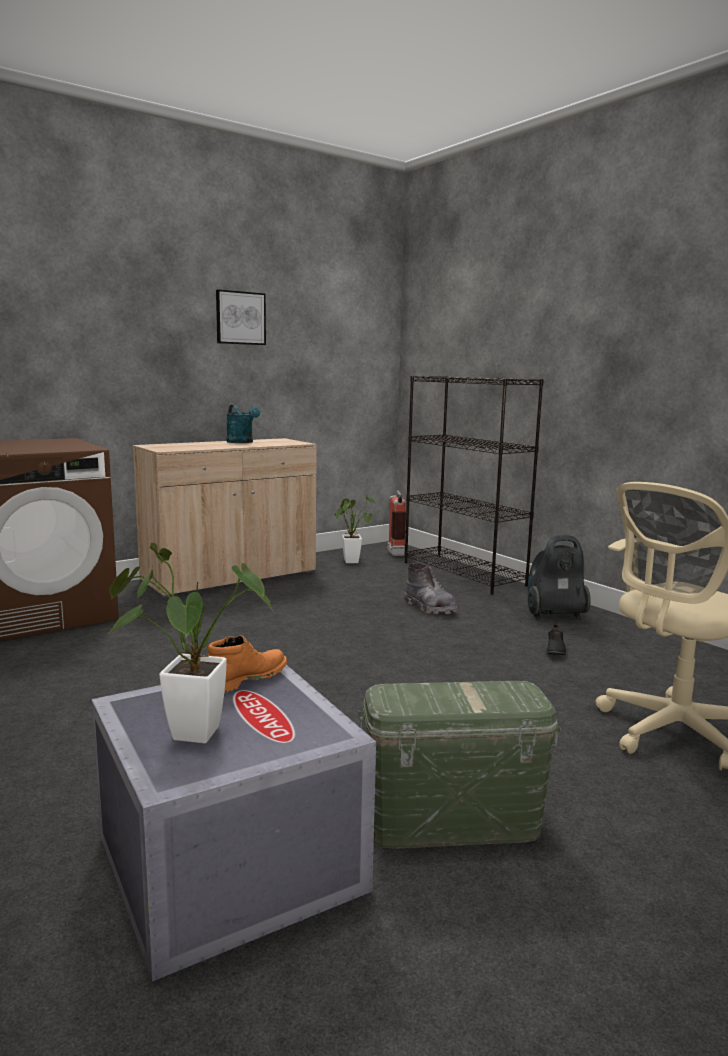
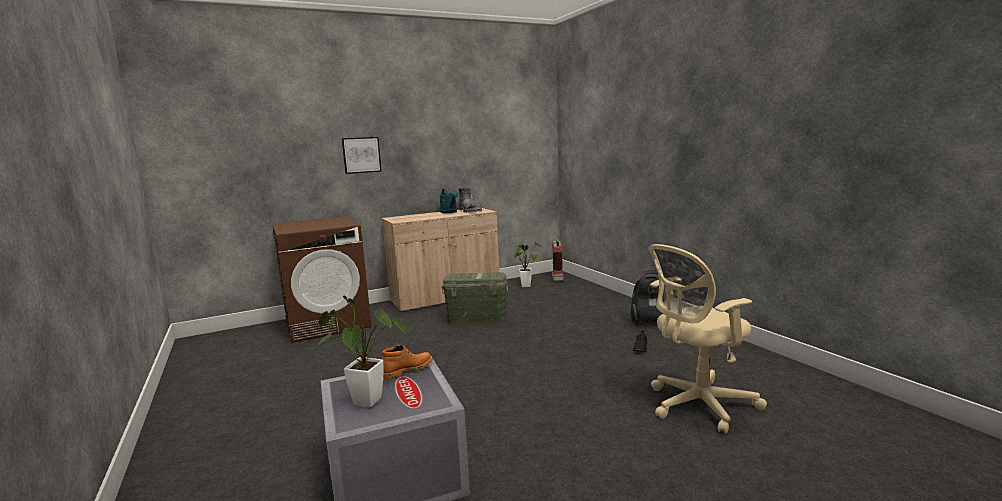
camera: 10 degrees right, 0 degrees up
(240, 318) = (447, 133): picture -> picture (361, 155)
(429, 607) = (566, 318): grey boot -> grey boot (470, 211)
(452, 821) = (531, 456): green storage box -> green storage box (477, 320)
(464, 574) = (598, 293): black bookcase -> none

